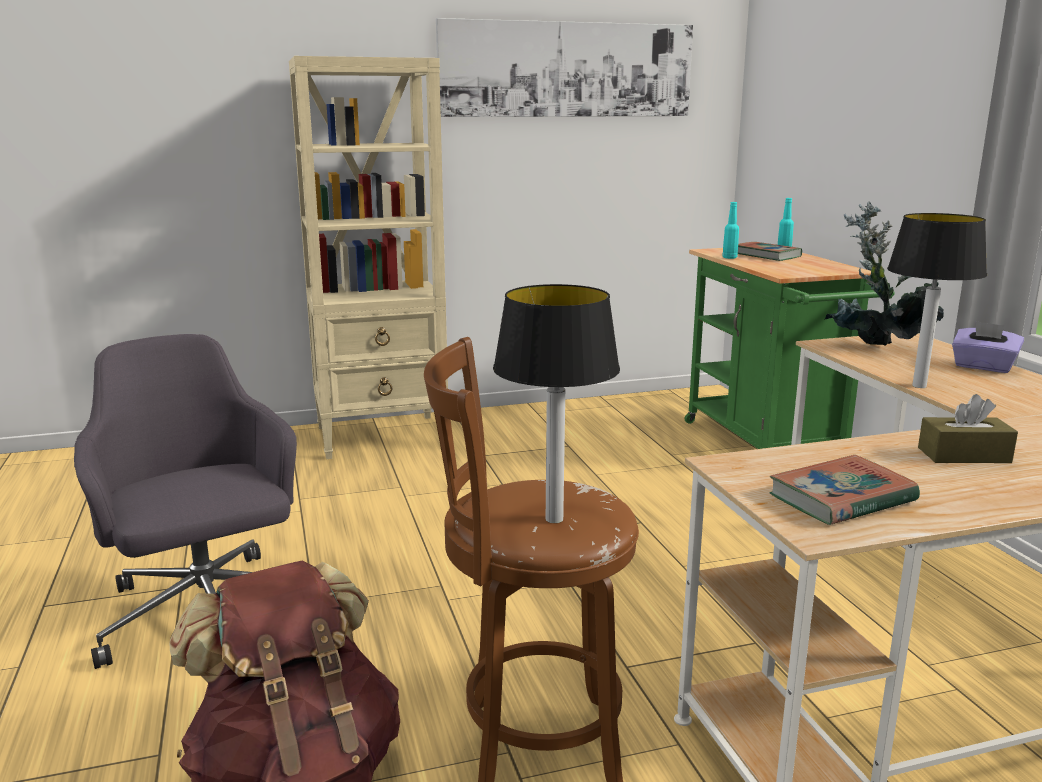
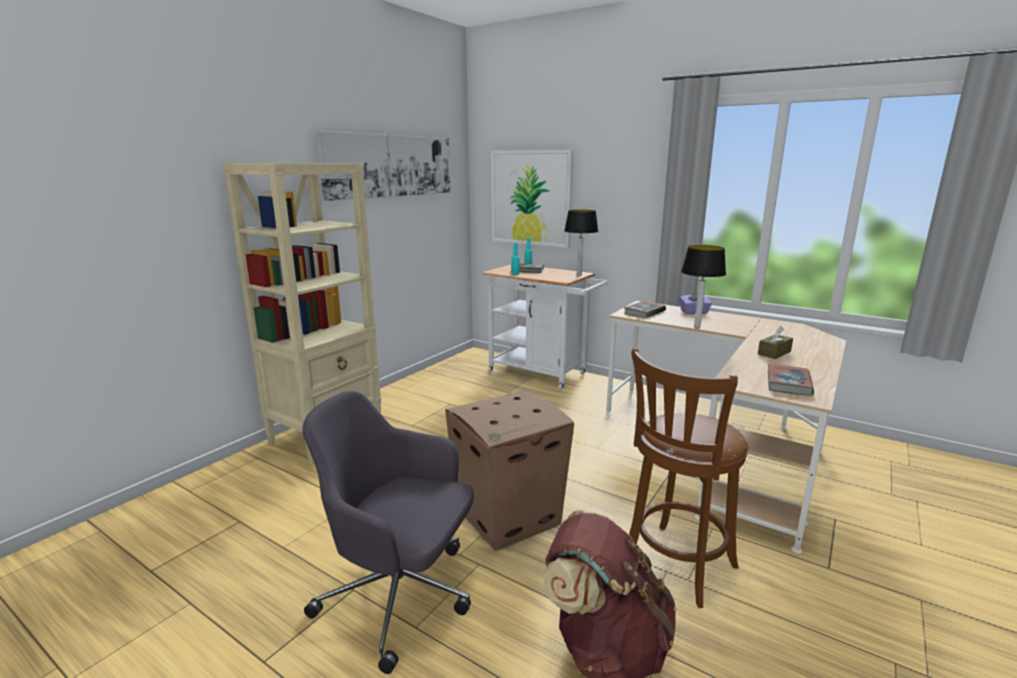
camera: 40 degrees left, 0 degrees up
(427, 593) = (509, 516): none -> cardboard box
(555, 519) = (713, 433): table lamp -> table lamp (579, 275)
(768, 446) = (542, 374): green cart -> white cart
(810, 127) = (531, 198): none -> picture
(874, 348) = (644, 312): potted plant -> book

